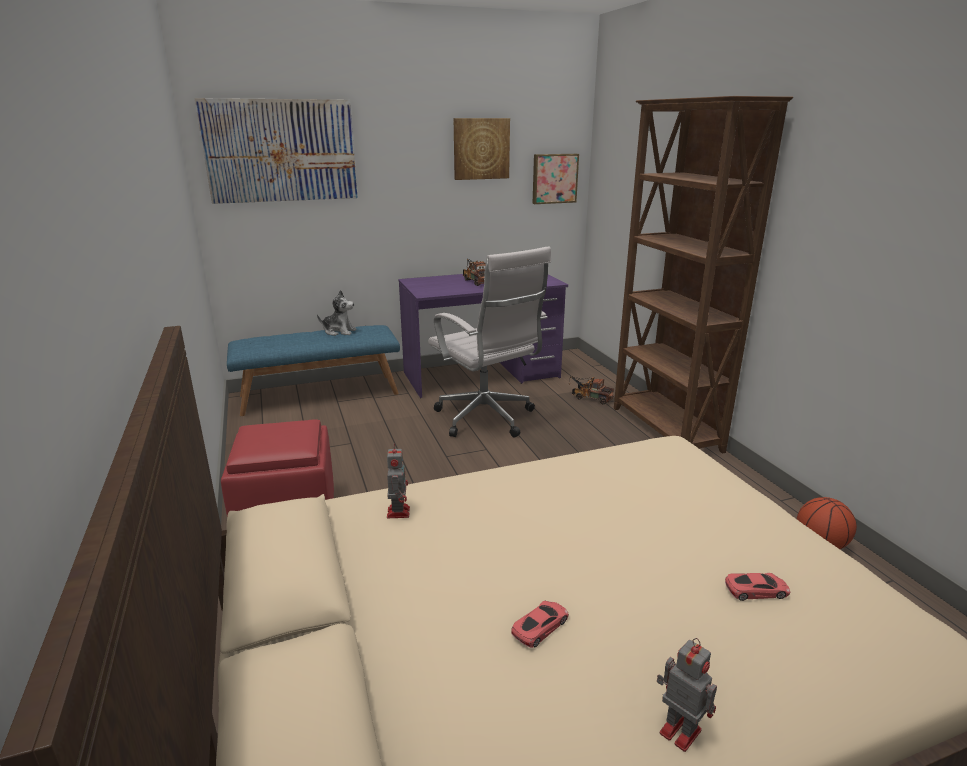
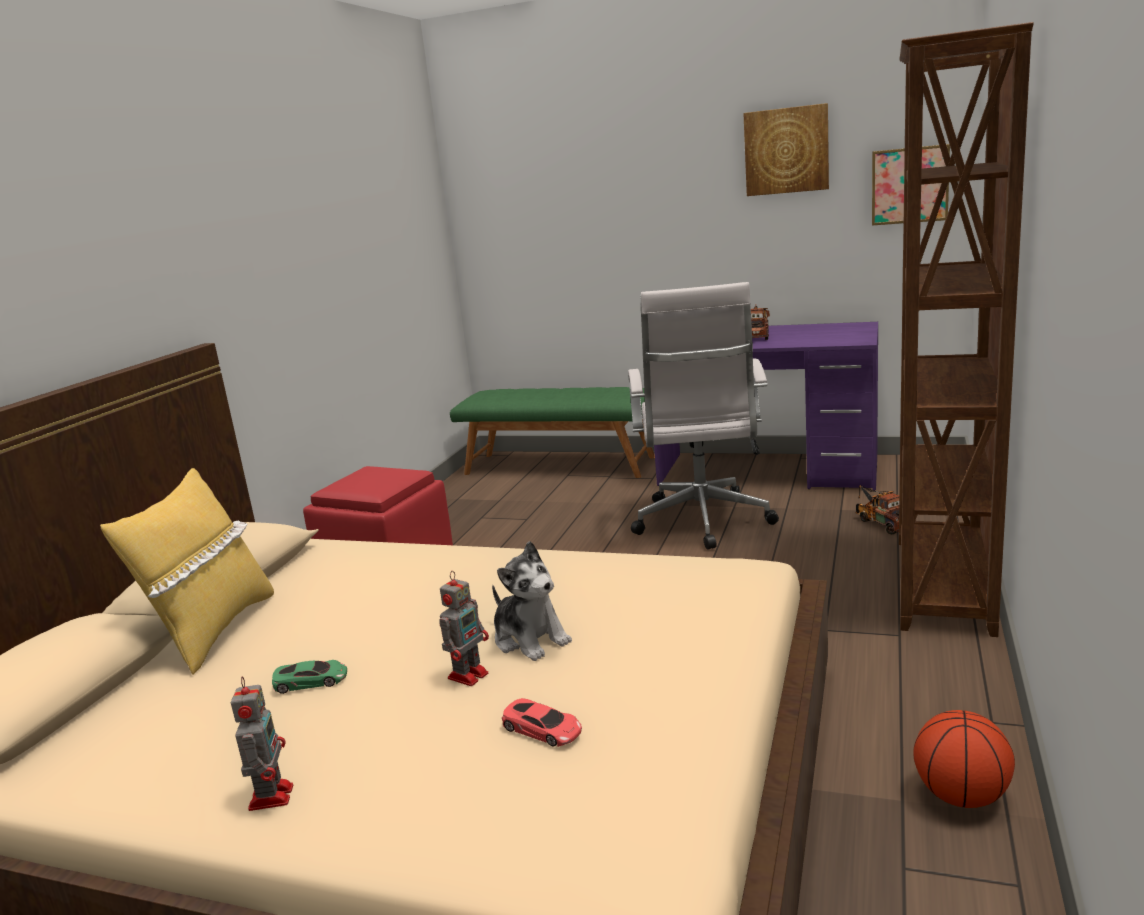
camera: 40 degrees right, 5 degrees down
(281, 151) = (534, 175): picture -> none
(319, 394) = (559, 465): blue bench -> green bench
(339, 331) = (586, 390): plush toy -> plush toy (530, 639)
(362, 621) = (213, 632): none -> yellow pillow
(398, 511) = (365, 562): toy robot -> toy robot (469, 674)
(540, 626) = (311, 681): red toy car -> green toy car

